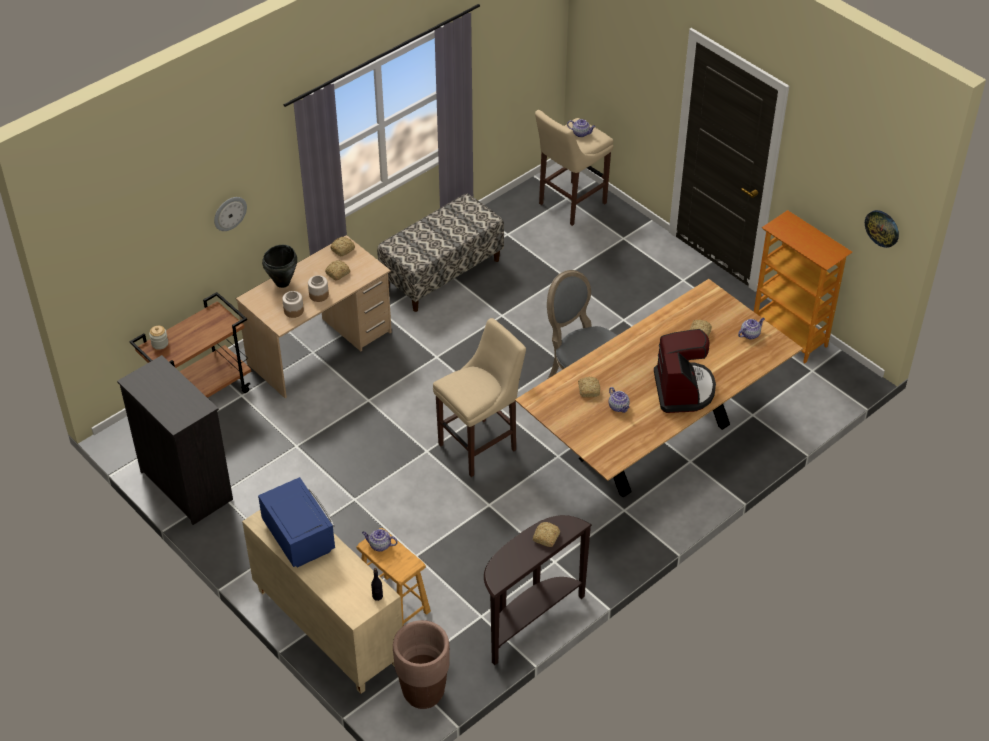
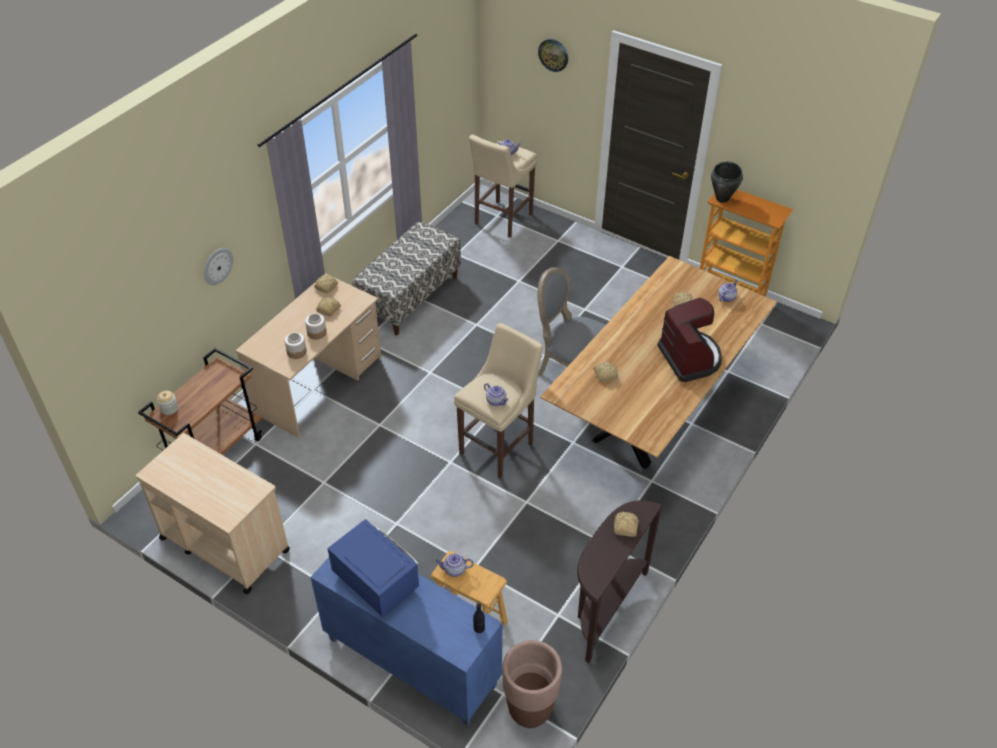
camera: 15 degrees left, 0 degrees up
(186, 484) = (224, 544): black dresser -> beige cart
(283, 283) = (278, 327): black cooking pot -> black cooking pot (722, 198)
(326, 627) = (410, 662): beige cabinet -> blue cabinet
(619, 407) = (639, 385): teapot -> teapot (496, 401)
(882, 228) = (825, 181): wall clock -> wall clock (553, 55)

